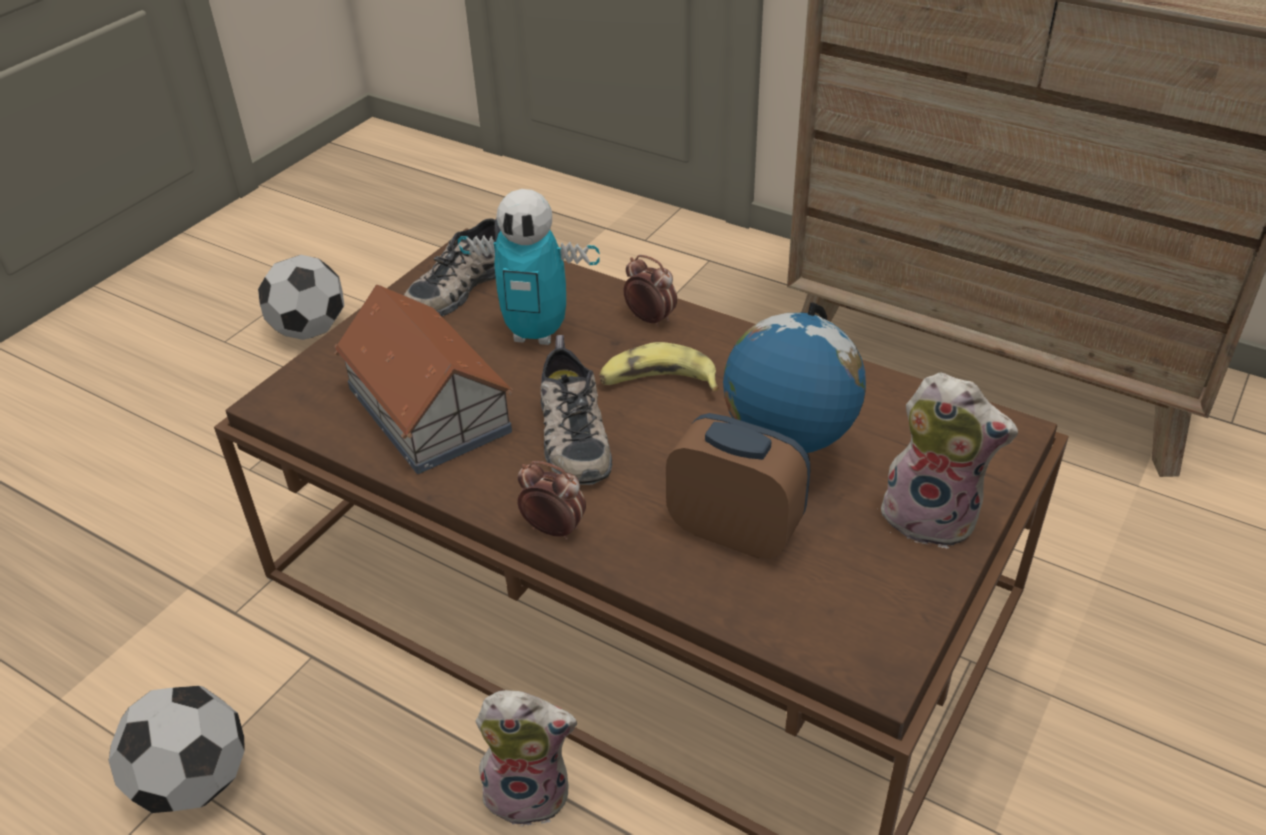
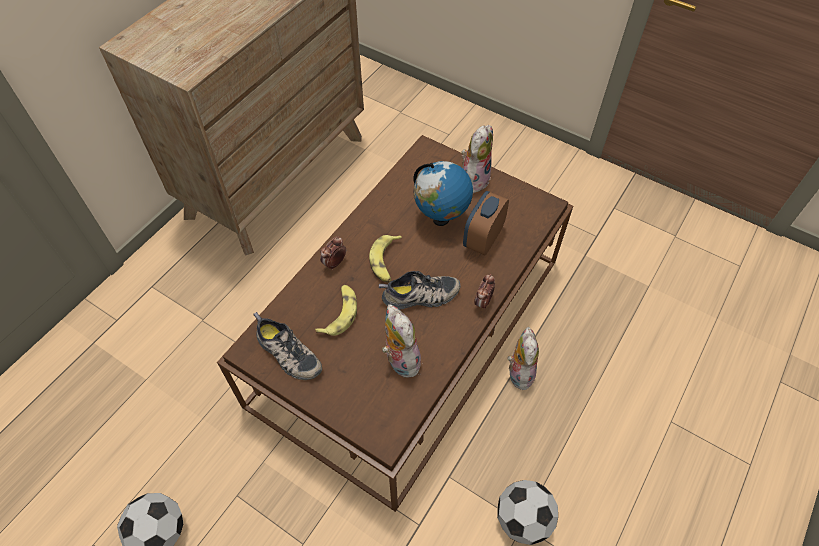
camera: 90 degrees left, 15 degrees up
(428, 410) = (400, 359): toy house -> plush toy
(536, 333) = (340, 313): toy robot -> banana

